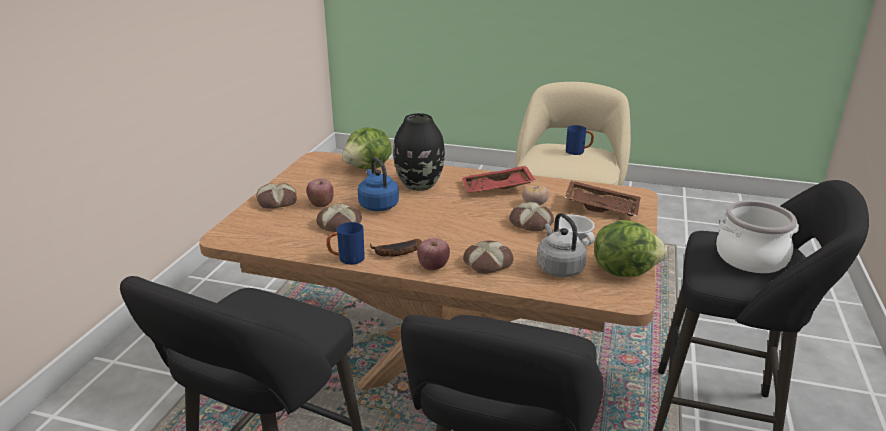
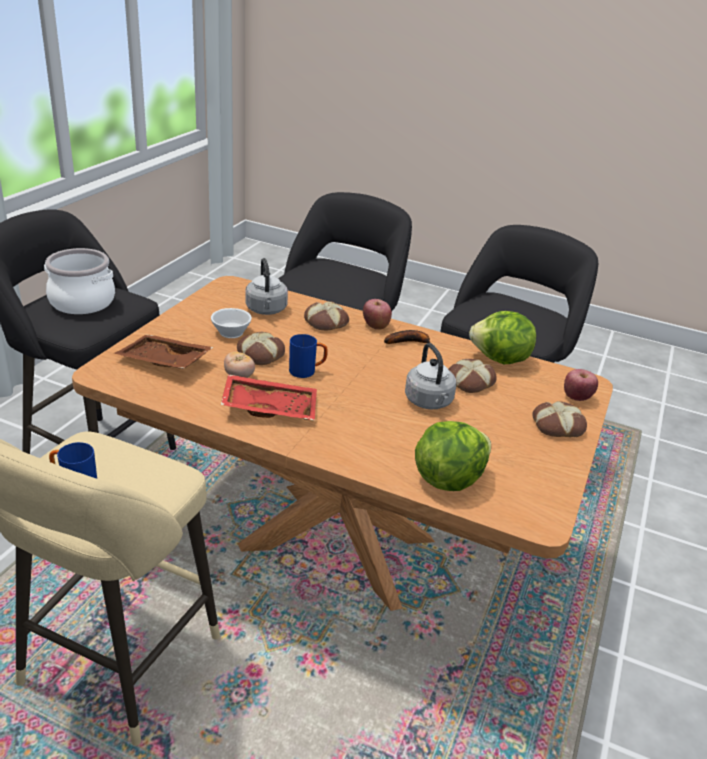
camera: 175 degrees left, 5 degrees up
(321, 204) = (500, 414): apple -> apple (576, 397)
(346, 259) = (454, 342): blue mug -> blue mug (307, 371)
(377, 205) = (429, 402): blue kettle -> grey kettle
(420, 185) = (373, 429): black vase -> none
(624, 271) = (213, 301): lettuce -> lettuce (500, 360)

